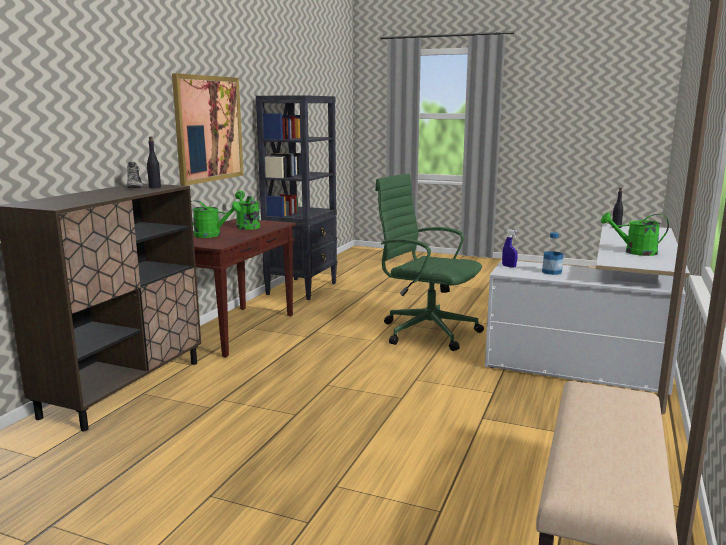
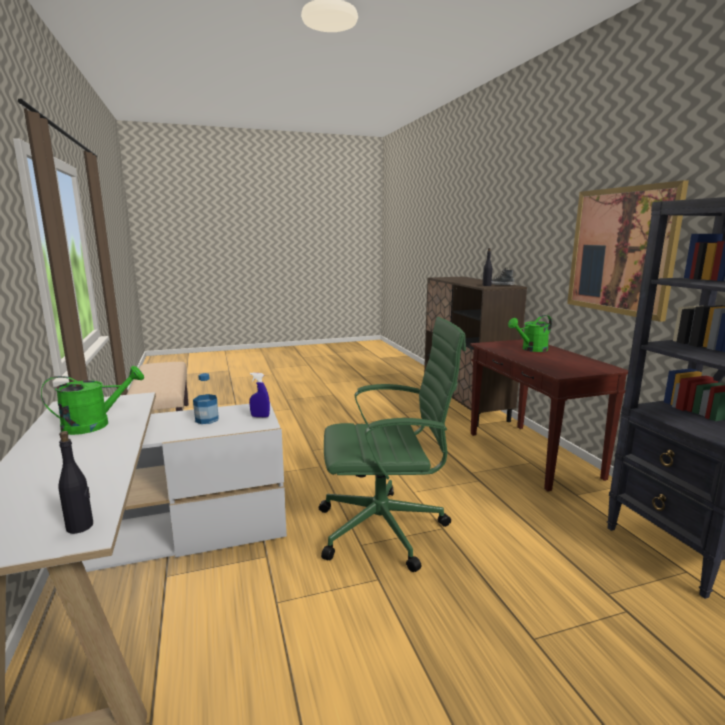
camera: 140 degrees right, 0 degrees up
(246, 226) = (562, 363): green watering can -> none

